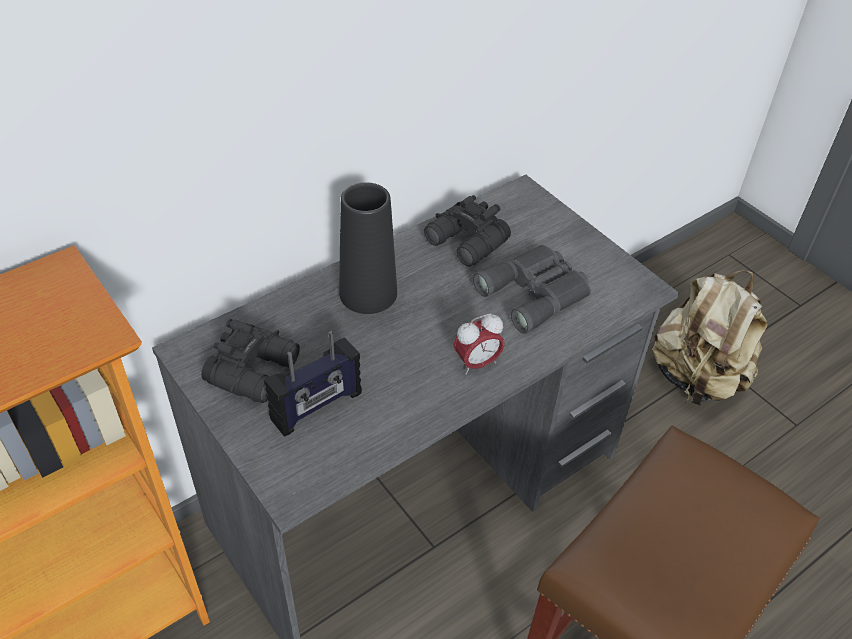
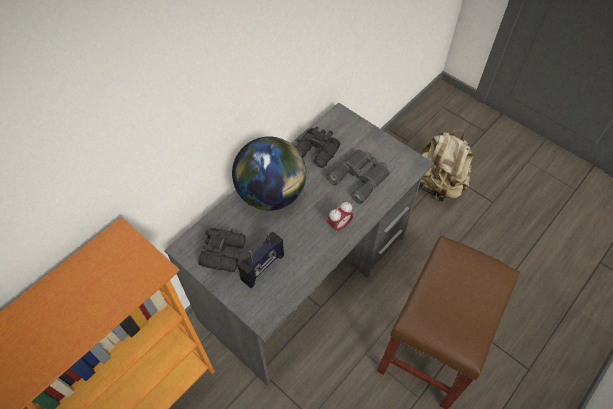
camera: 10 degrees left, 10 degrees up
(368, 293) = (271, 194): black vase -> globe

